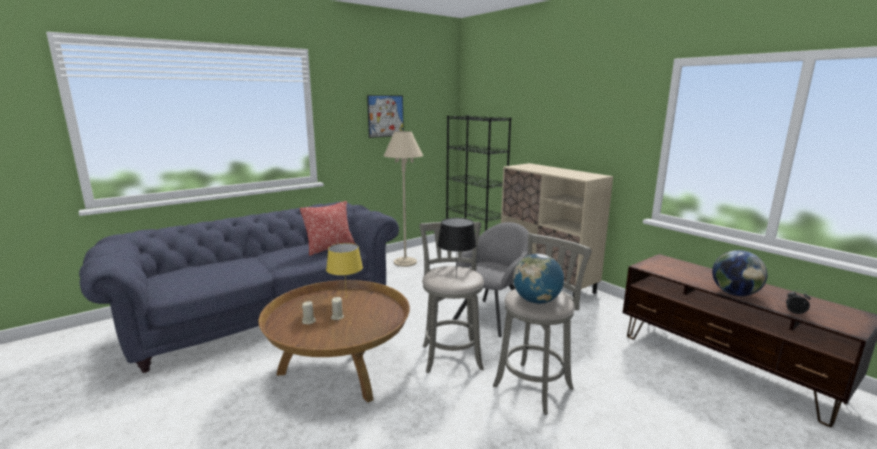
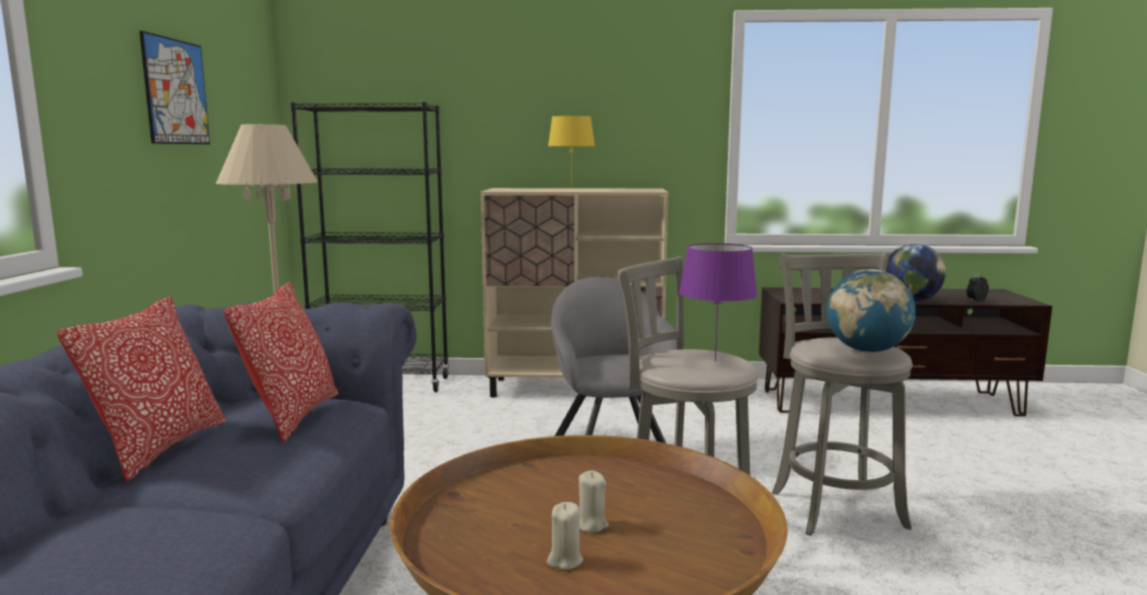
camera: 50 degrees left, 5 degrees down
(289, 247) = (160, 448): none -> pillow
(346, 298) = (509, 492): yellow table lamp -> yellow table lamp (570, 189)
(456, 277) = (715, 360): black table lamp -> purple table lamp

